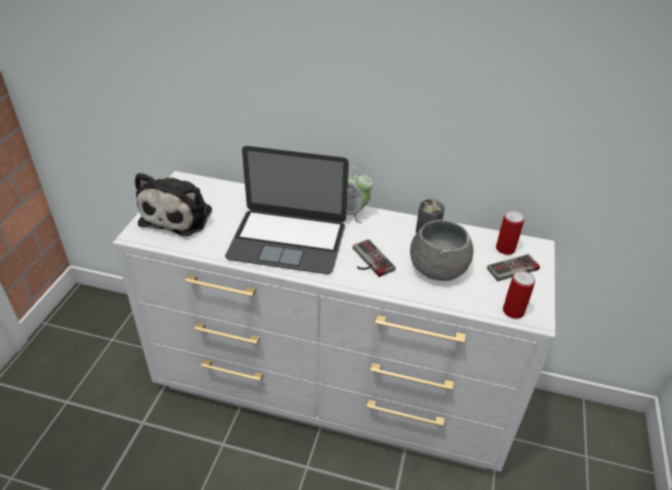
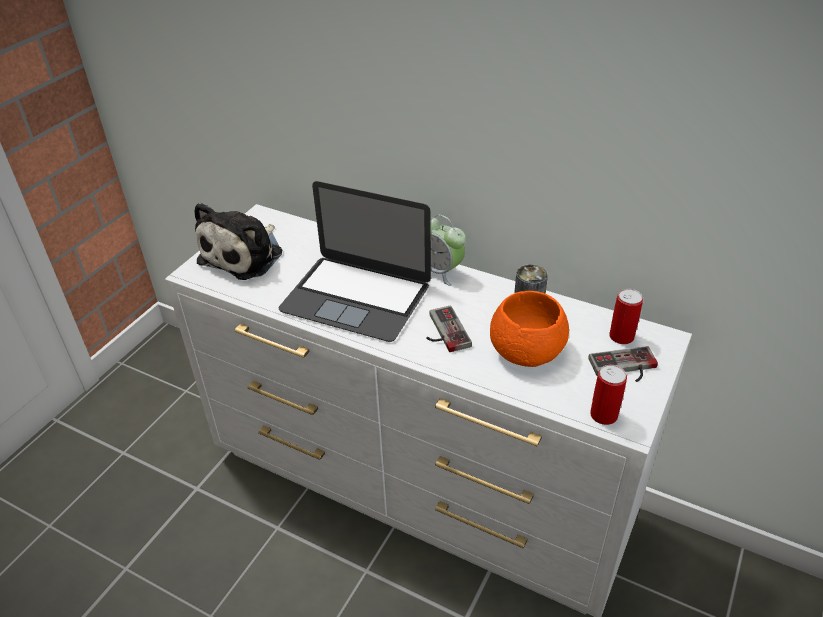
camera: 15 degrees right, 0 degrees up
(437, 267) = (526, 349): grey bowl -> orange bowl

